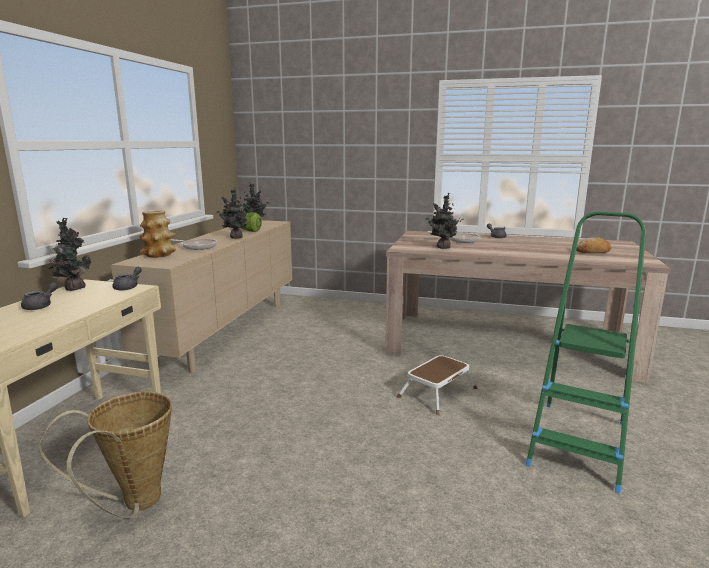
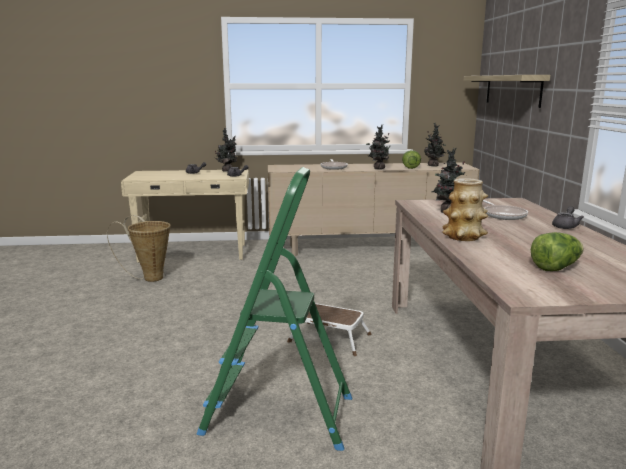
camera: 70 degrees right, 0 degrees up
(159, 255) = (300, 166): vase -> vase (463, 237)
(310, 146) = (512, 90): none -> shelf
(592, 251) = (555, 268): bread -> lettuce

